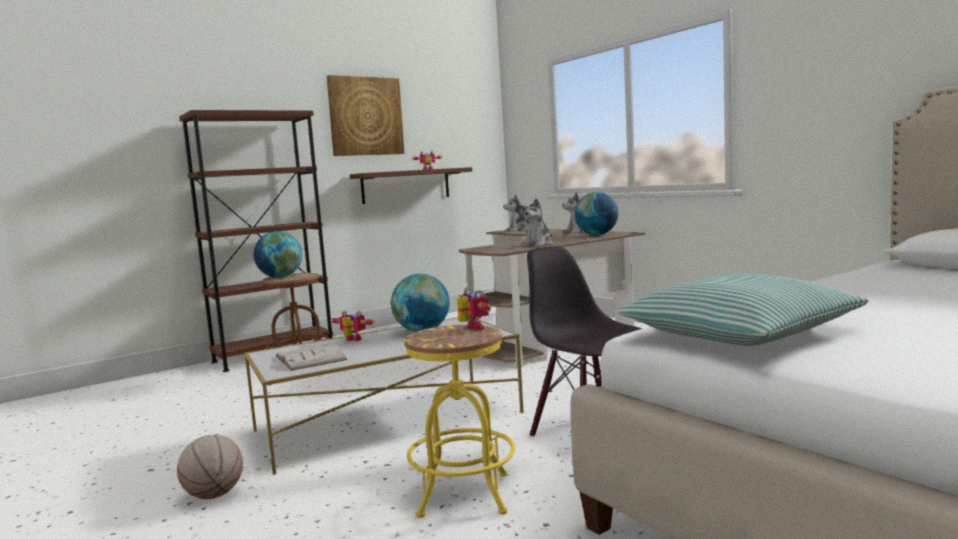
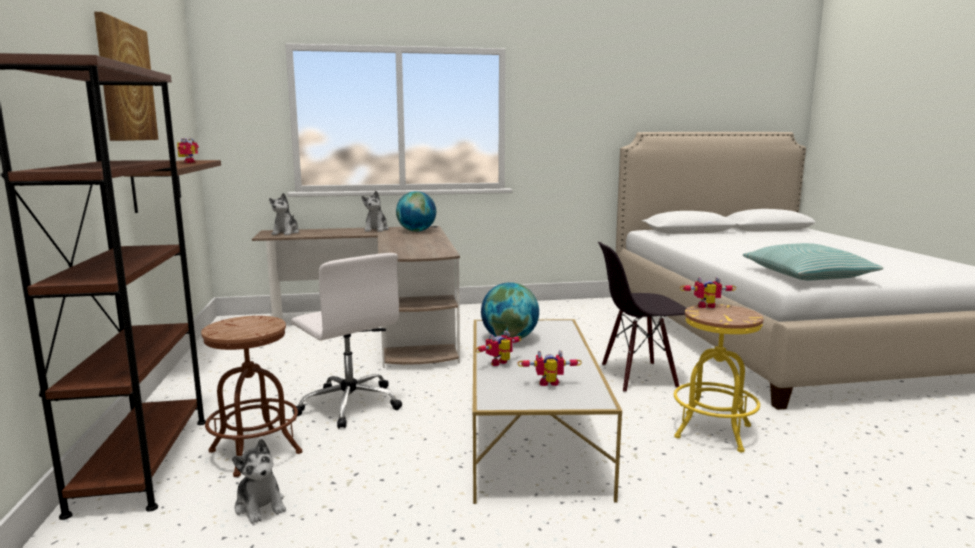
camera: 65 degrees left, 5 degrees up
(214, 495) = (646, 539): basketball -> none
(280, 277) = (233, 330): globe -> none
(310, 358) = (549, 385): white book -> toy robot
(390, 365) = (349, 404): none -> white office chair
(538, 244) = (430, 244): plush toy -> plush toy (260, 505)

